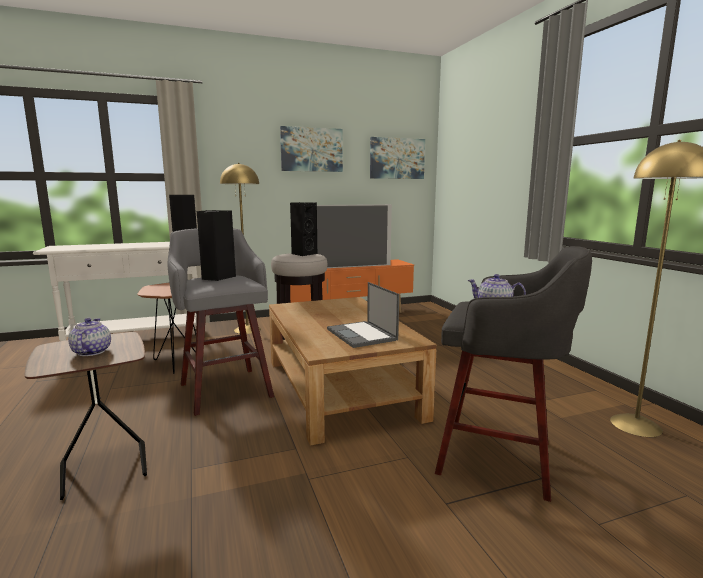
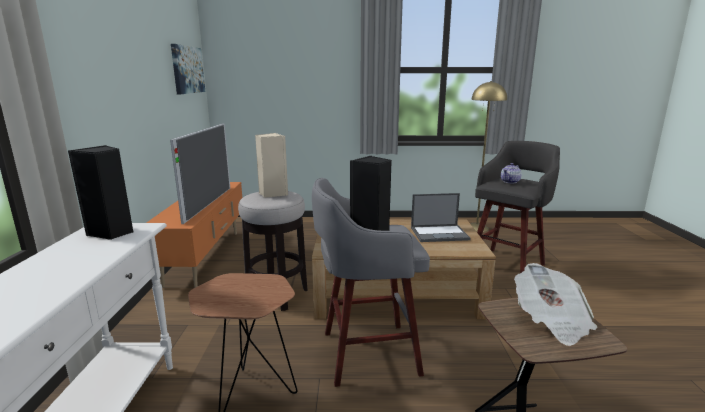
camera: 70 degrees left, 5 degrees up
(91, 352) = (551, 321): teapot -> newspaper
(247, 329) = (175, 324): yellow floor lamp -> none
(303, 254) = (273, 194): black speaker -> beige speaker
(311, 149) = (135, 59): picture -> none

